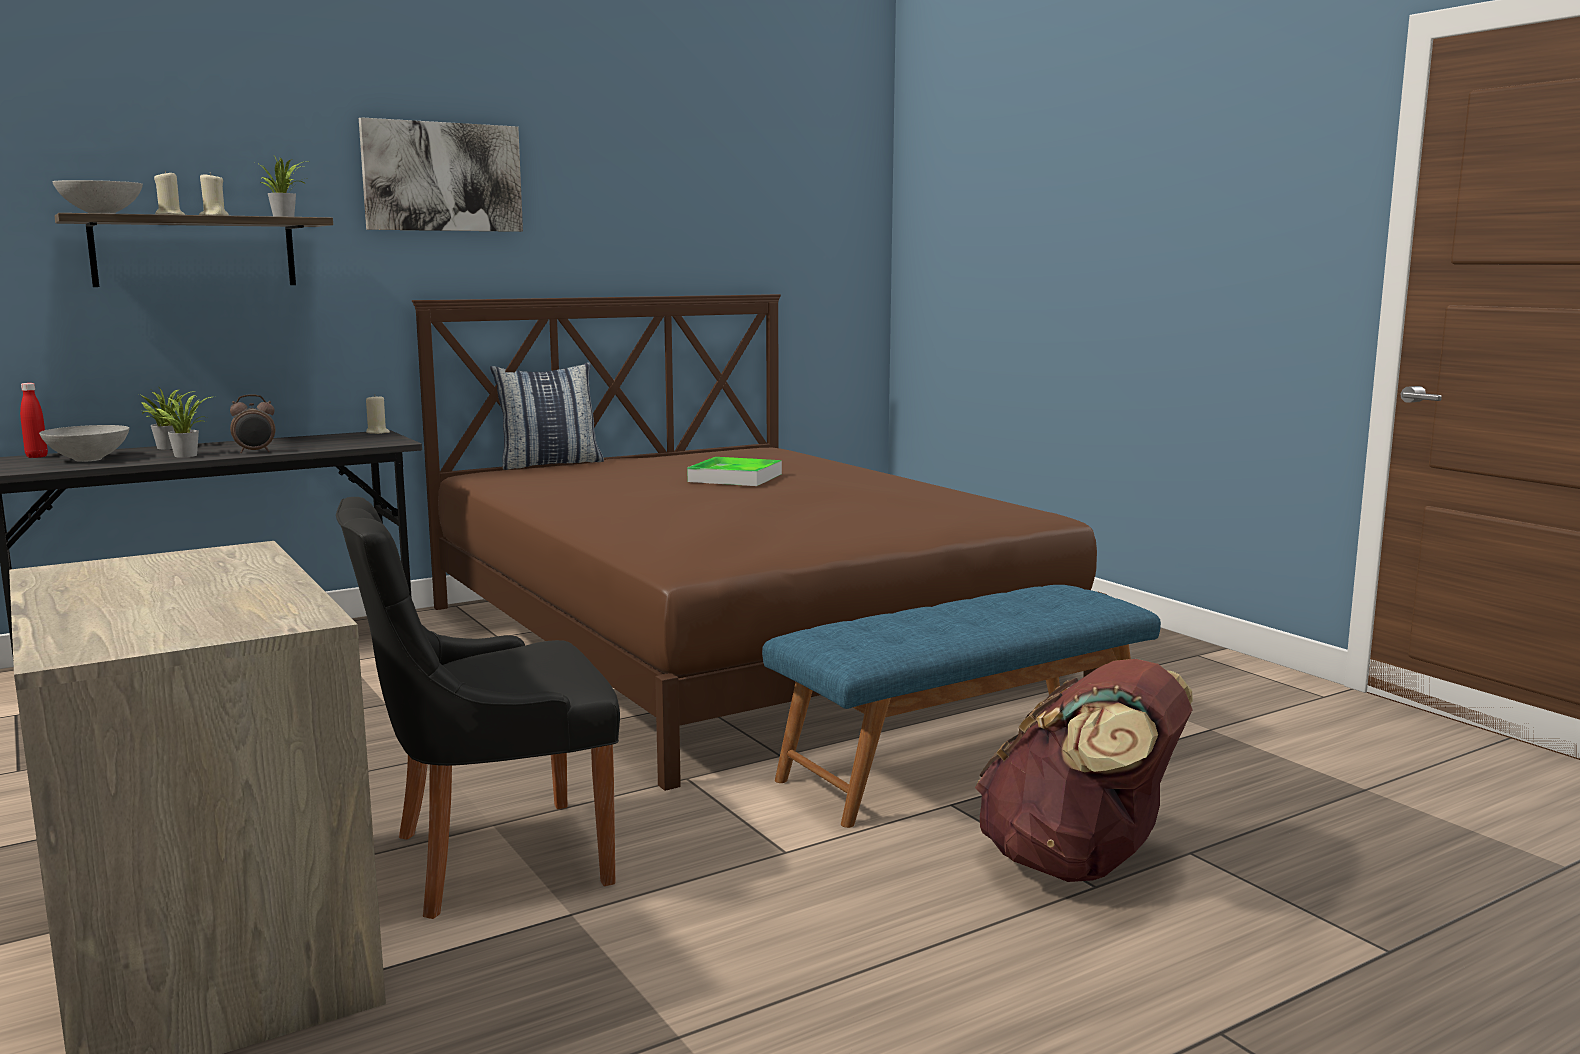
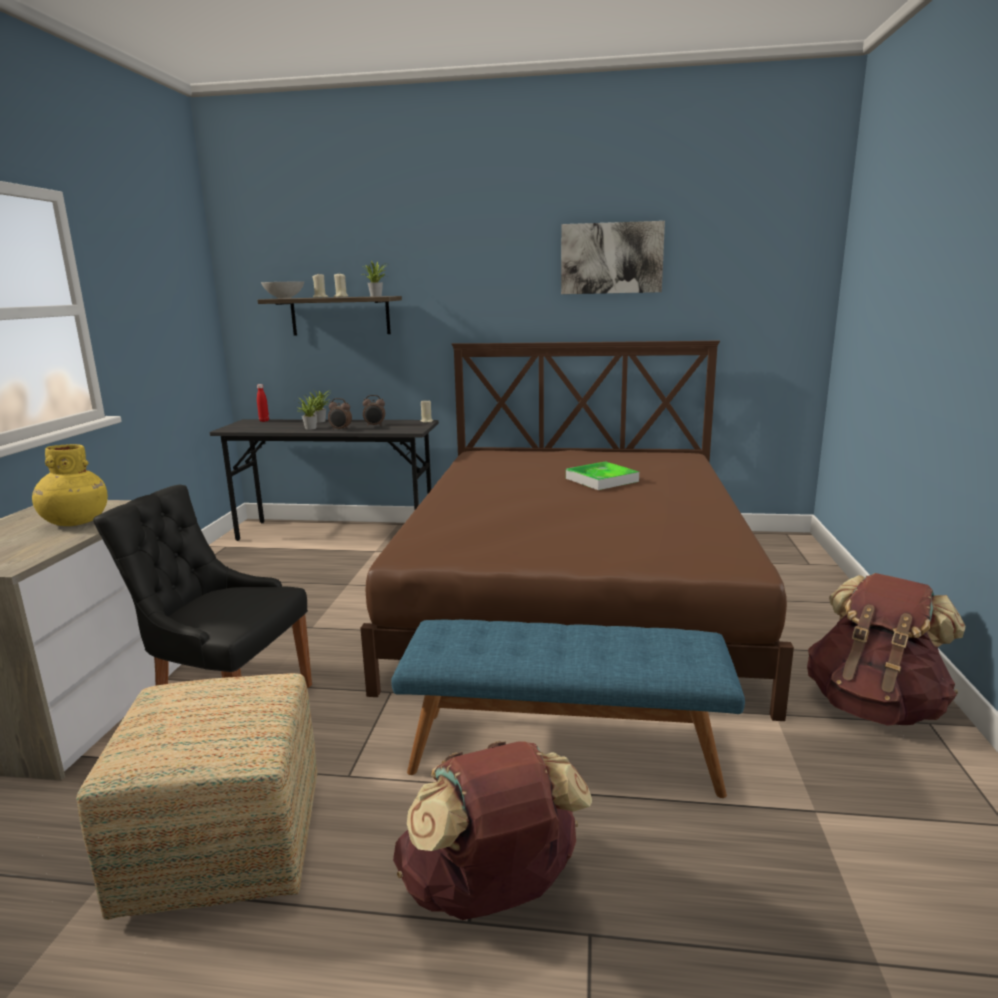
camera: 40 degrees right, 5 degrees up
(88, 459) = (273, 426): grey bowl -> none
(208, 576) = (75, 522): none -> yellow vase
(302, 443) = (375, 425): none -> alarm clock
(442, 177) = (475, 266): picture -> picture (611, 258)
(550, 464) = (530, 449): pillow -> none
(760, 948) = (224, 844): none -> ottoman
(1146, 655) = (874, 706): none -> brown backpack

